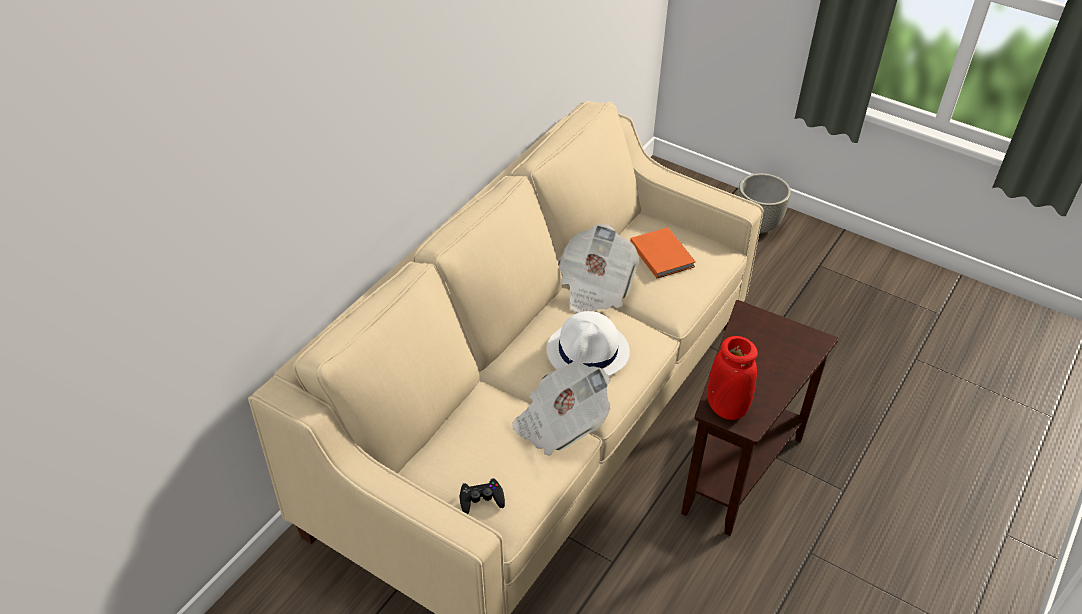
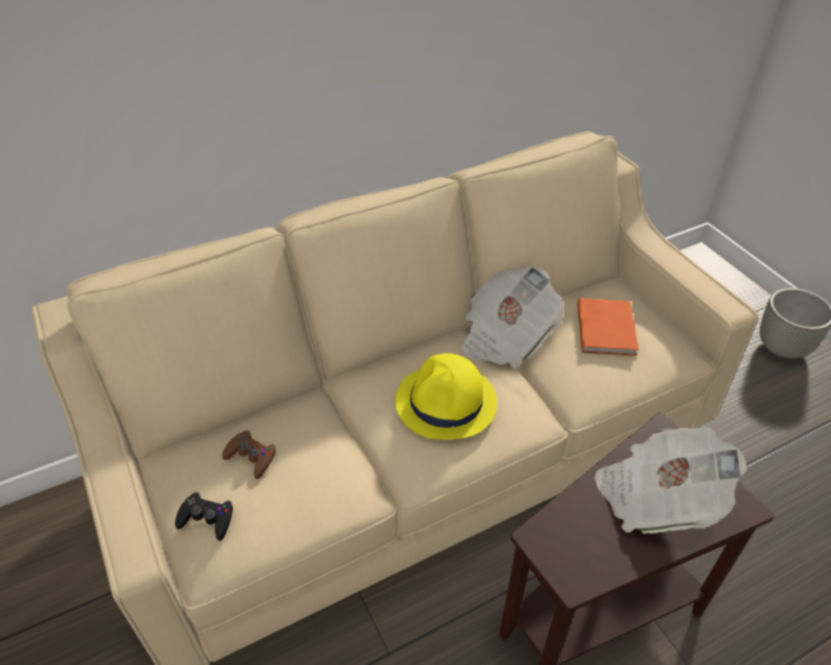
camera: 30 degrees right, 0 degrees up
(477, 446) = (251, 457): none -> brown game controller
(560, 423) = (355, 471): newspaper -> newspaper (657, 497)
(588, 351) = (446, 403): white hat -> yellow hat
(726, 407) = (558, 542): red vase -> none

